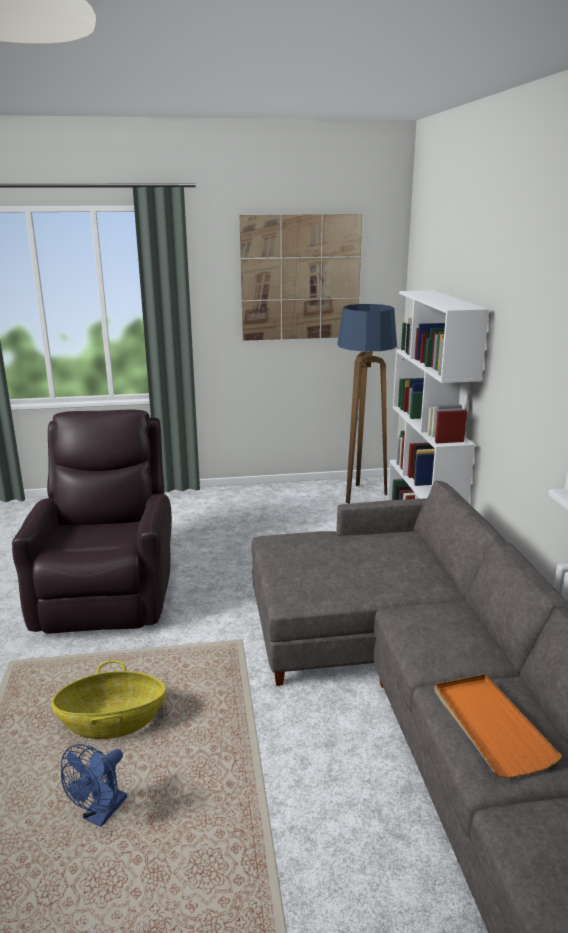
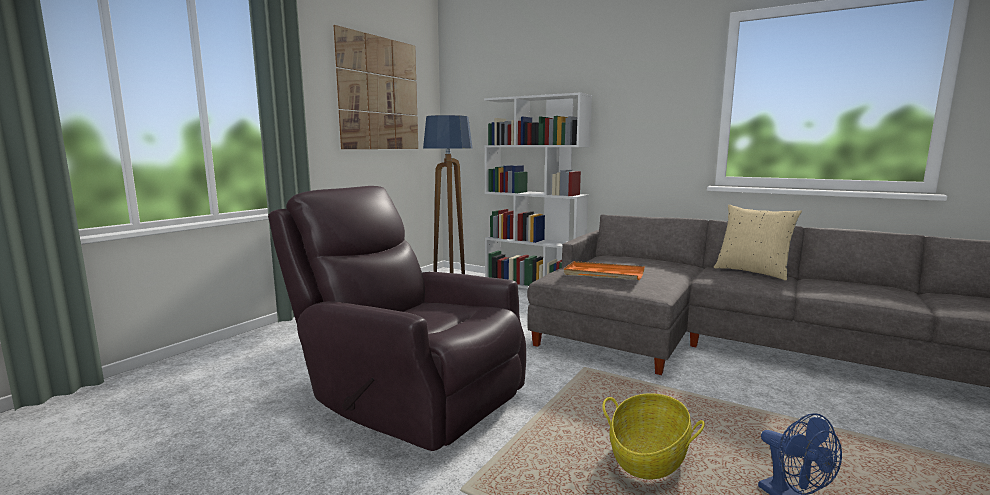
camera: 50 degrees left, 10 degrees down
(470, 634) = (752, 272): none -> beige pillow
(490, 726) = (862, 290): orange tray -> orange tray (603, 274)

